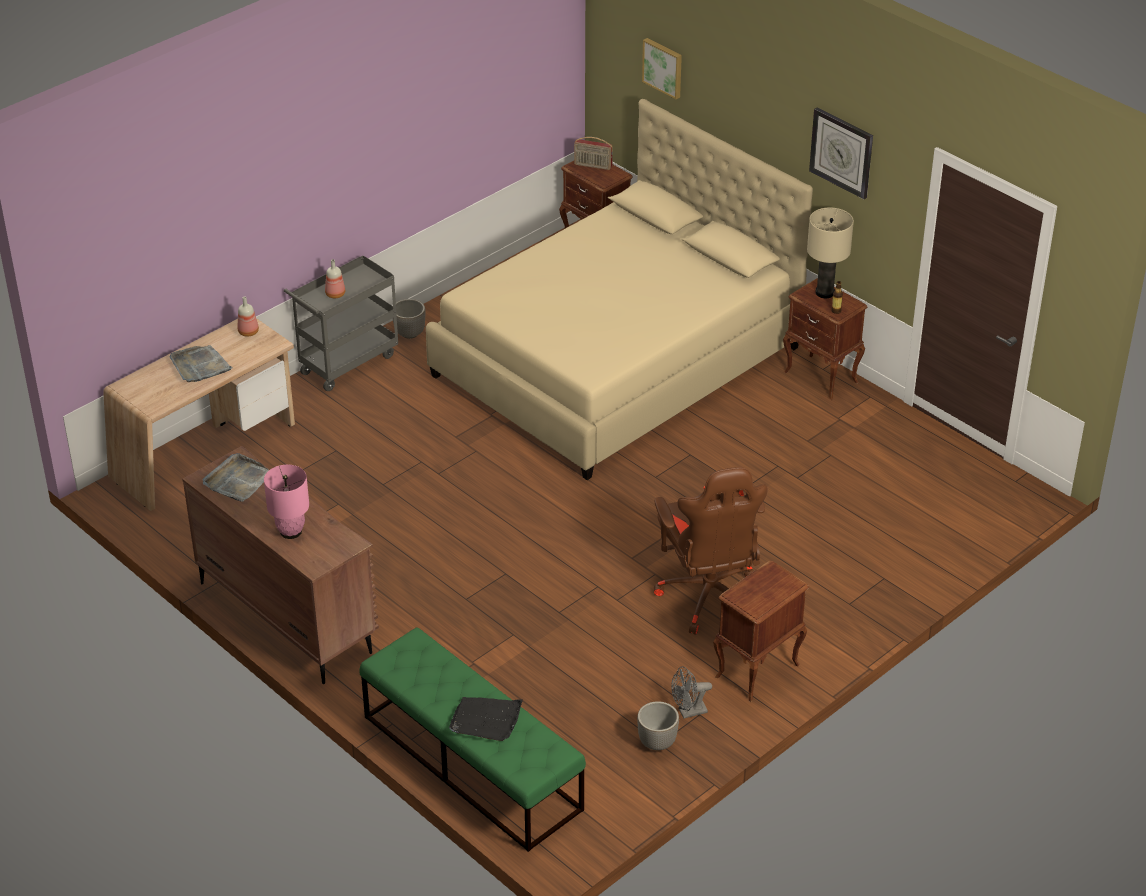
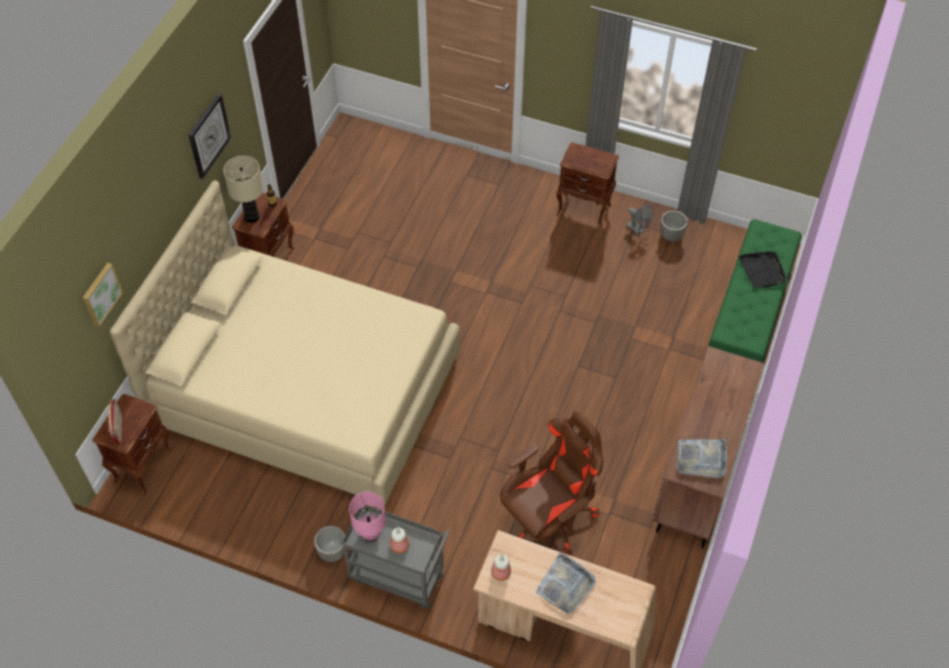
camera: 115 degrees left, 15 degrees up
(291, 531) = (728, 398): pink table lamp -> pink table lamp (370, 533)
(707, 590) = (529, 254): brown office chair -> brown office chair (547, 521)

